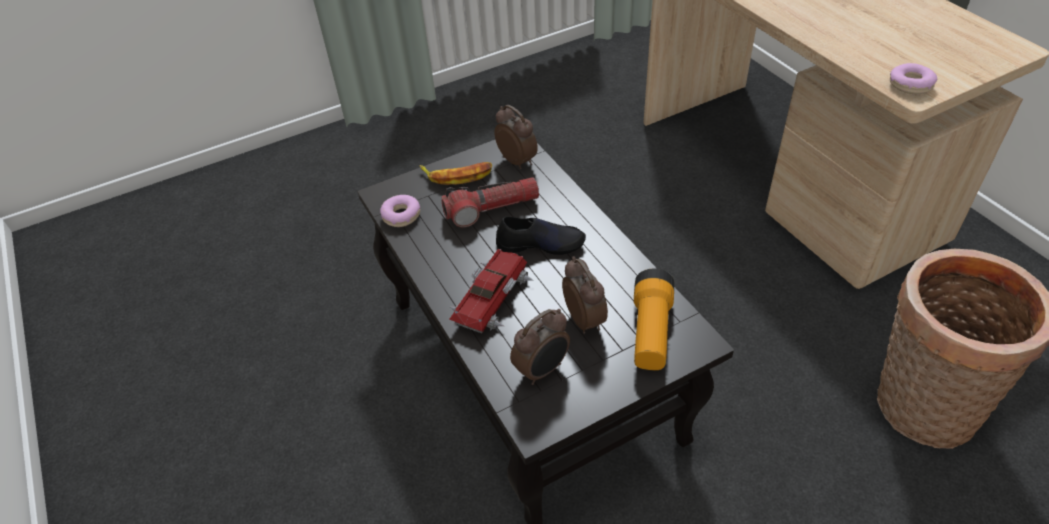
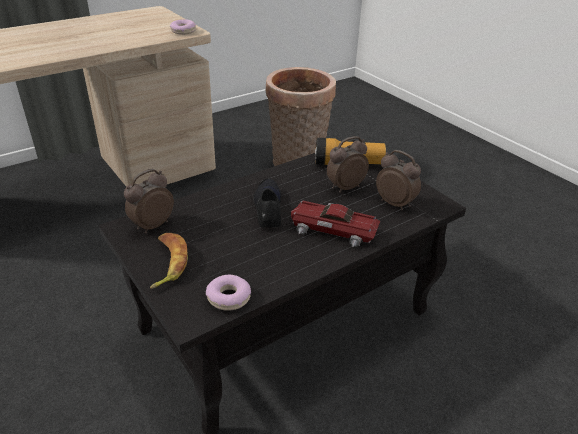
camera: 100 degrees left, 10 degrees down
(491, 209) = (222, 237): flashlight -> none

